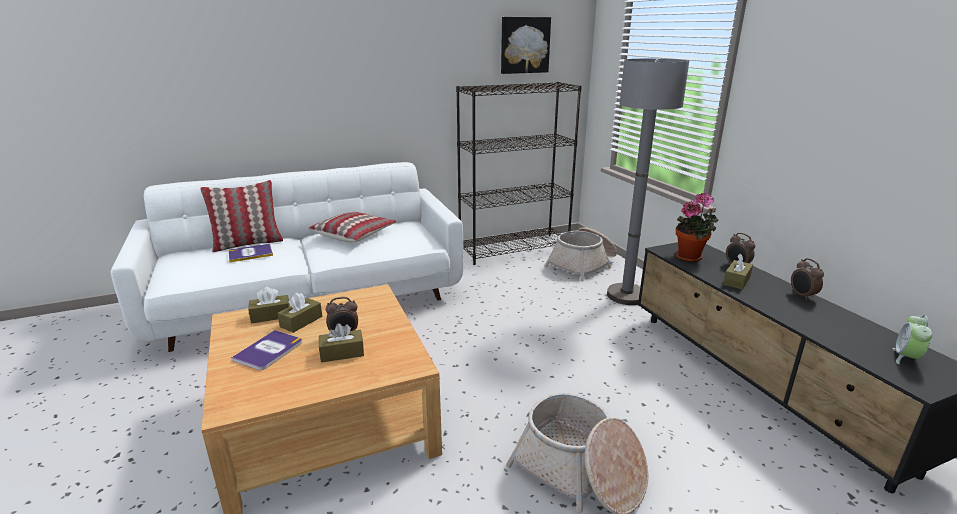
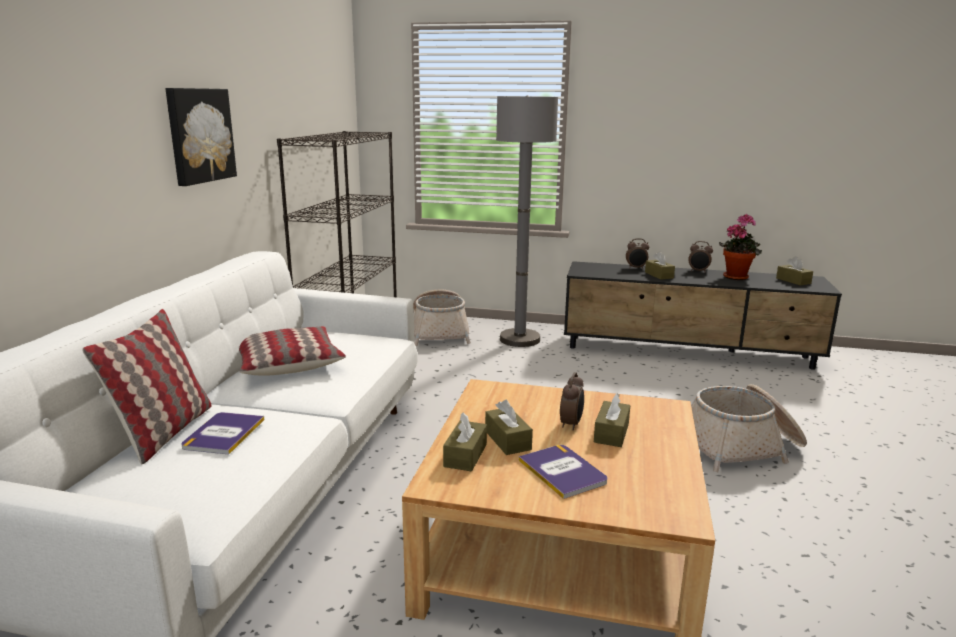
camera: 55 degrees left, 5 degrees down
(524, 45) = (317, 86): picture -> picture (199, 135)
(691, 257) = (604, 272): potted plant -> potted plant (736, 277)
(906, 358) = (793, 281): alarm clock -> brown tissue box

